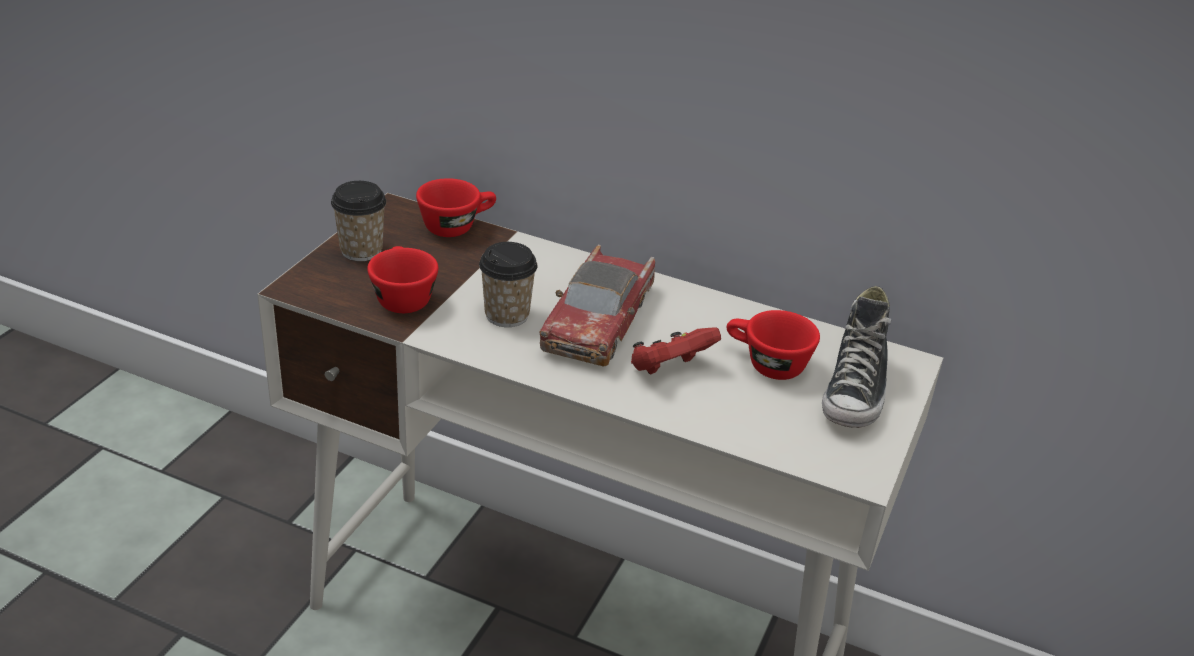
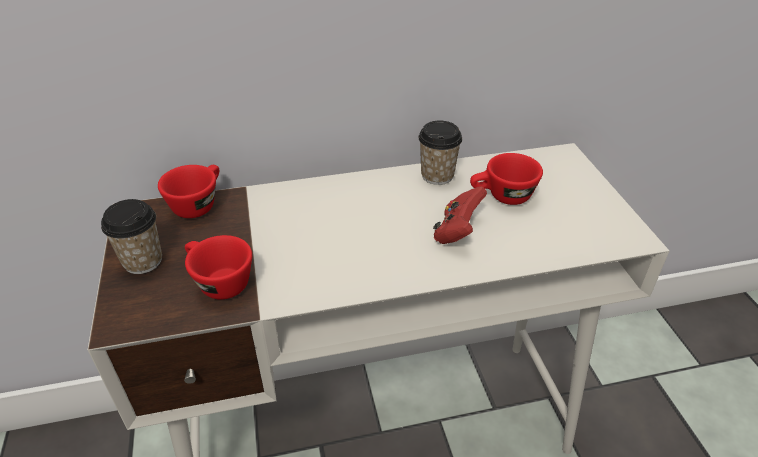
camera: 35 degrees left, 5 degrees up
(507, 315) = (311, 252): cup -> cup (437, 175)
(598, 320) = (375, 222): toy car -> none
(855, 392) = (565, 187): shoe -> none

